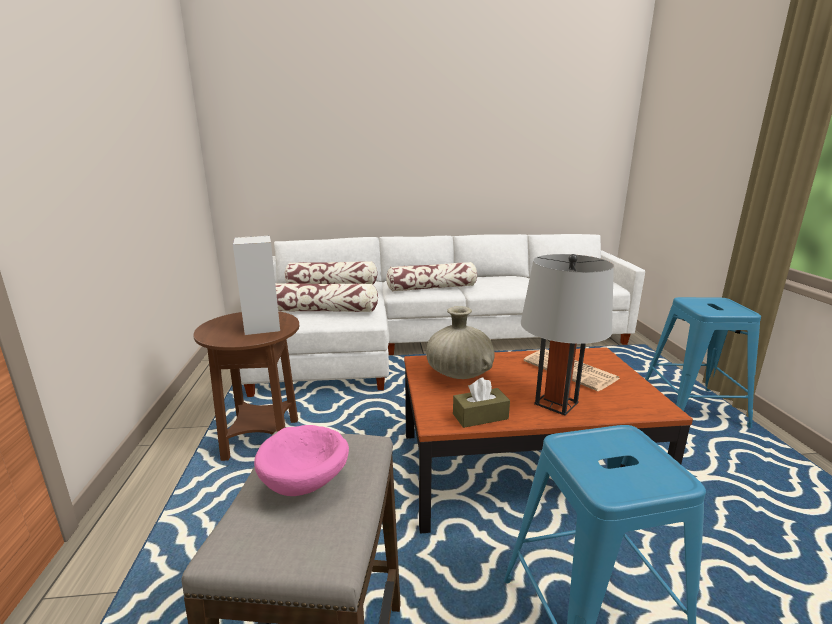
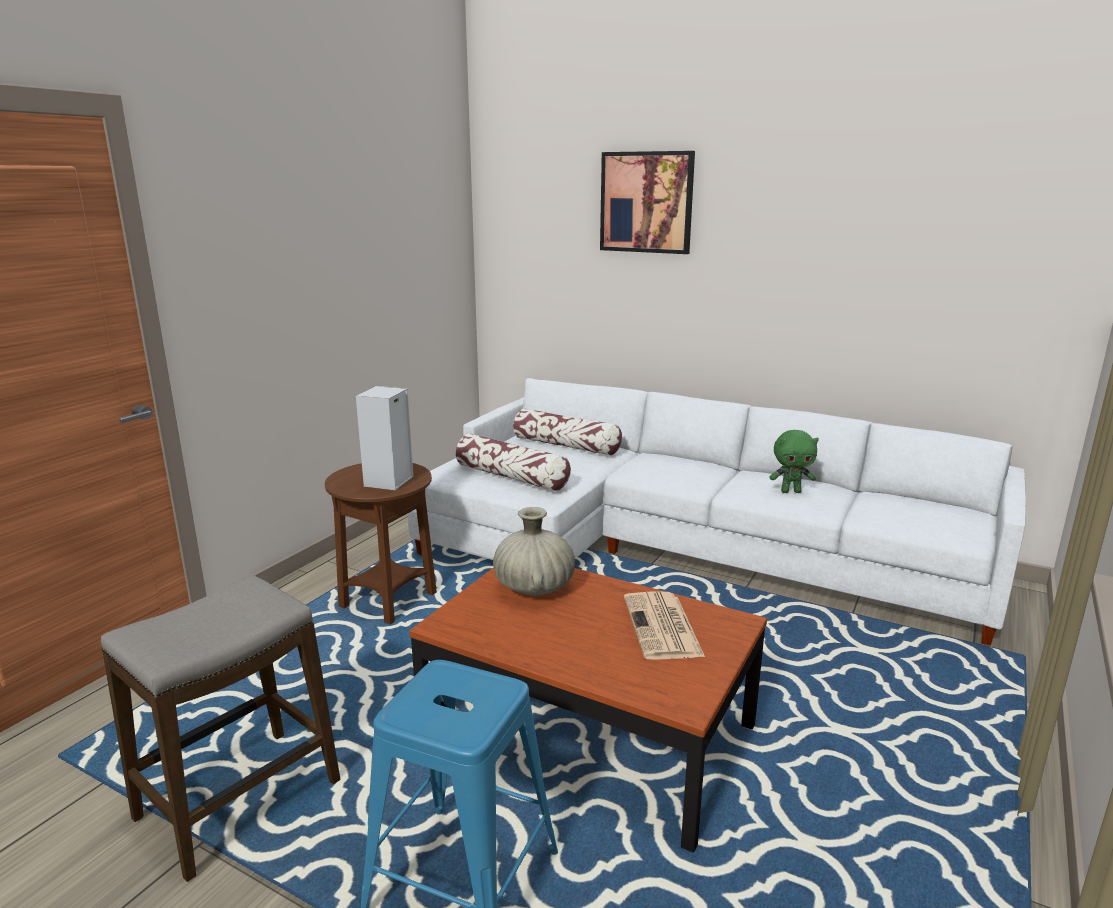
camera: 35 degrees right, 0 degrees up
(307, 482) = (216, 614): pink bowl -> none
(357, 96) = (646, 202): none -> picture
(432, 288) = (679, 476): pillow -> none
(480, 416) = (484, 635): brown tissue box -> none
(505, 282) = (791, 491): none -> green plush toy
(556, 403) = (578, 653): grey table lamp -> none
(692, 408) = (947, 769): blue stool -> none

